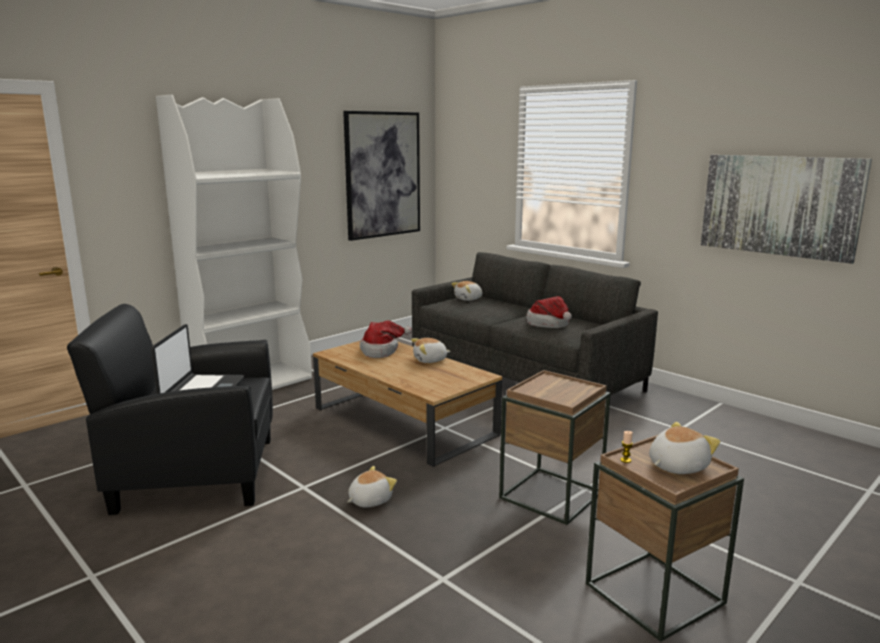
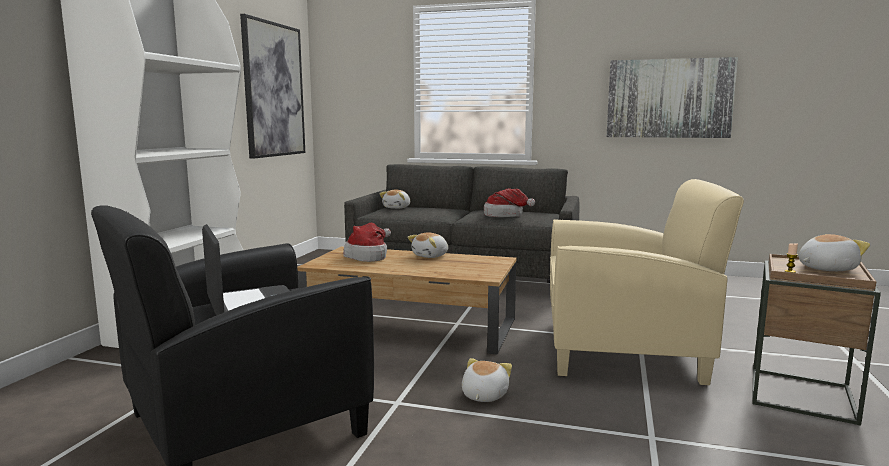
camera: 30 degrees left, 5 degrees down
(551, 495) = (624, 351): brown side table -> beige armchair
(676, 466) = (825, 268): plush toy -> plush toy turned 45 degrees clockwise

